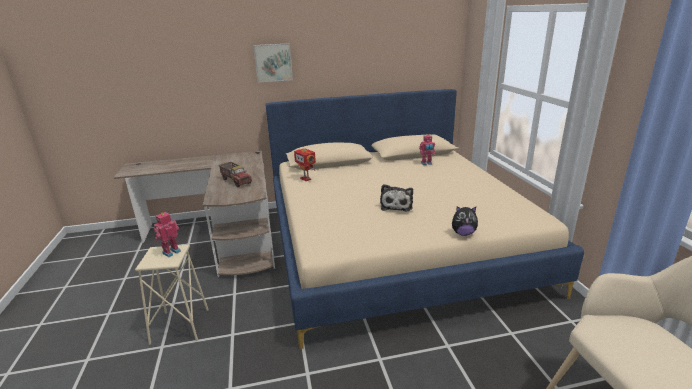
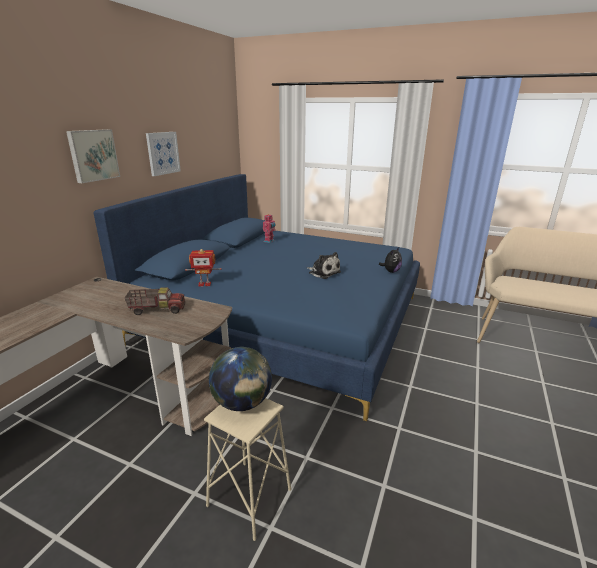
camera: 55 degrees left, 0 degrees up
(171, 252) = (242, 403): toy robot -> globe
(345, 63) = (163, 153): none -> picture
(394, 245) = (285, 319): beige bed -> blue bed

